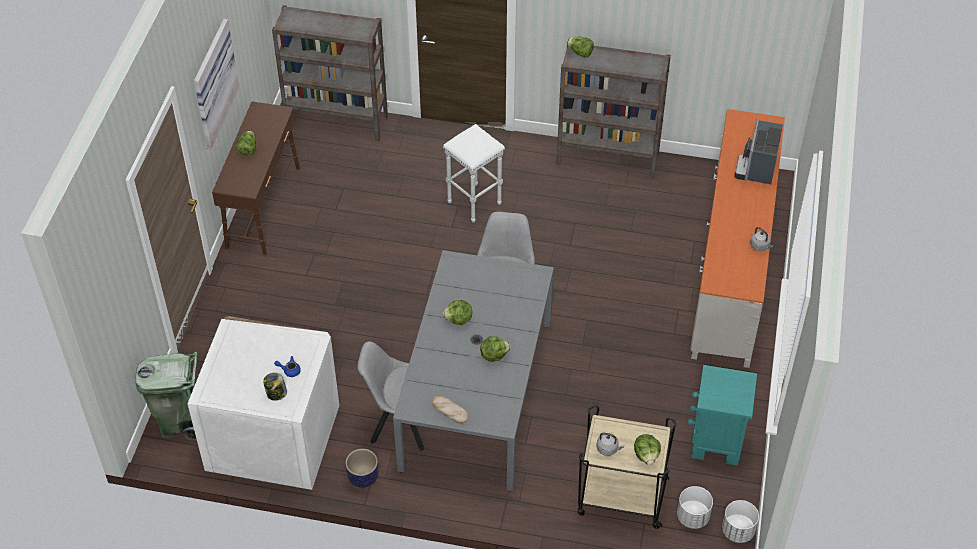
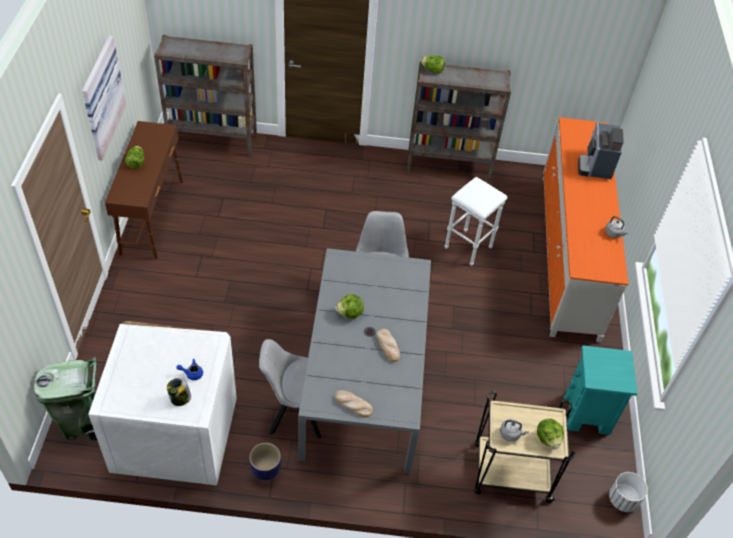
camera: 10 degrees left, 0 degrees up
(474, 201) = (340, 205): white stool -> white stool (468, 246)
(494, 355) = (388, 346): lettuce -> bread
(693, 516) = (580, 488): white planter -> none

